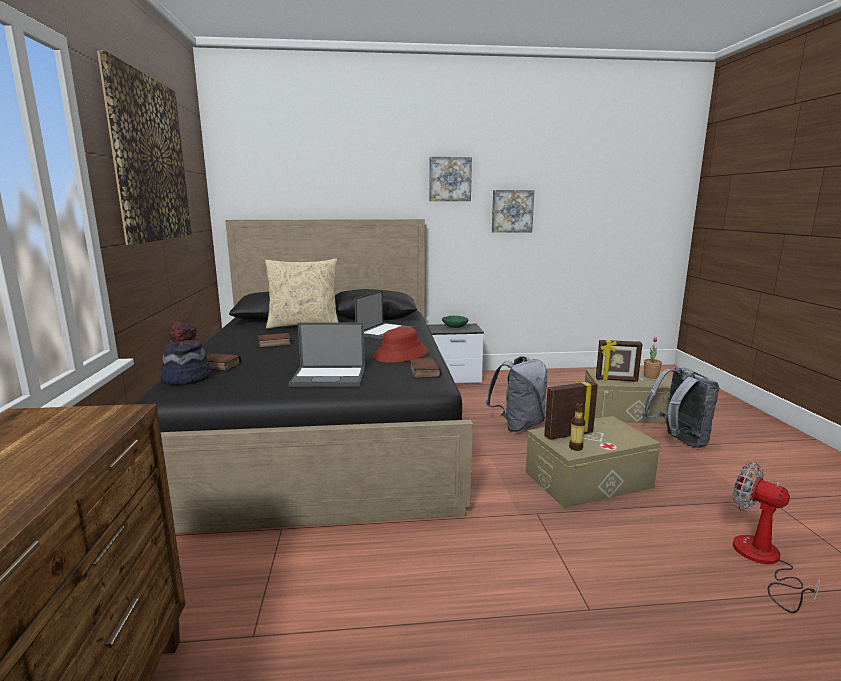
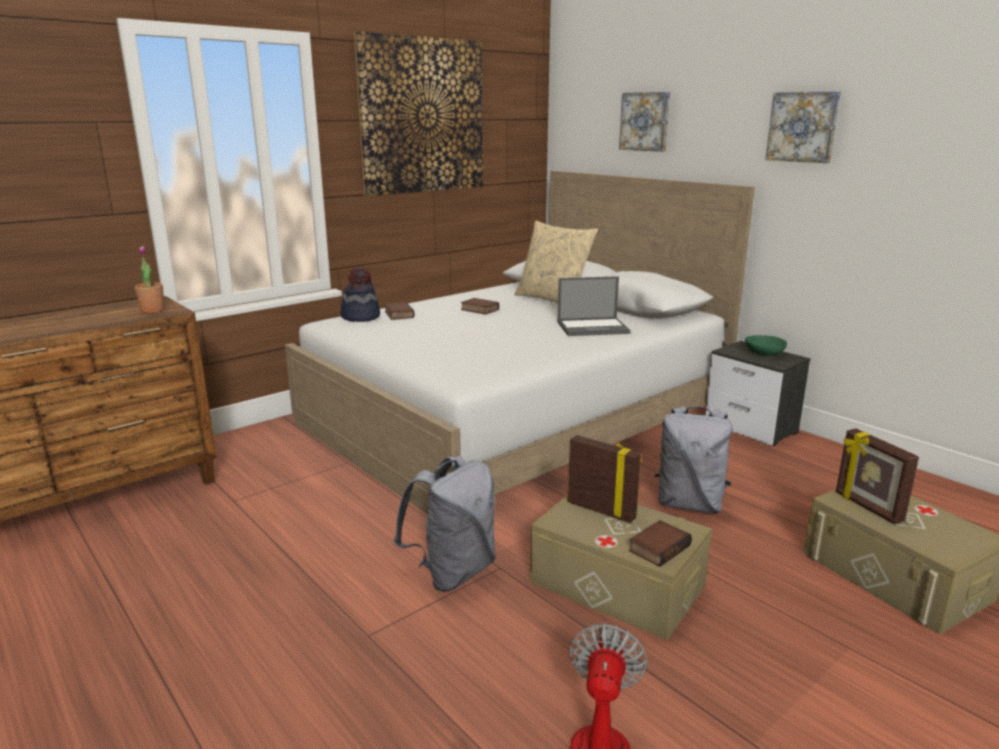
camera: 55 degrees right, 5 degrees up
(325, 428) = (516, 415): black bed -> white bed
(330, 377) = (425, 347): laptop -> none
(401, 354) = (529, 351): red hat -> none
(423, 372) = (491, 370): book -> book (658, 547)
(512, 211) = (901, 184): picture -> picture (645, 121)
(575, 448) = (570, 522): bottle -> none
(651, 376) = (951, 533): potted plant -> potted plant (153, 310)
(678, 441) = (862, 642): grey backpack -> grey backpack (452, 572)

